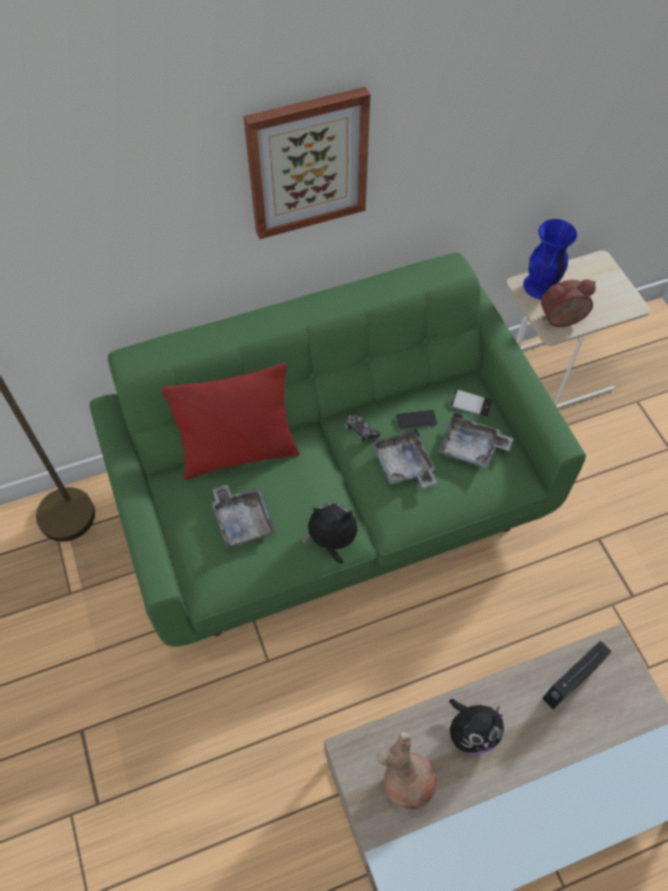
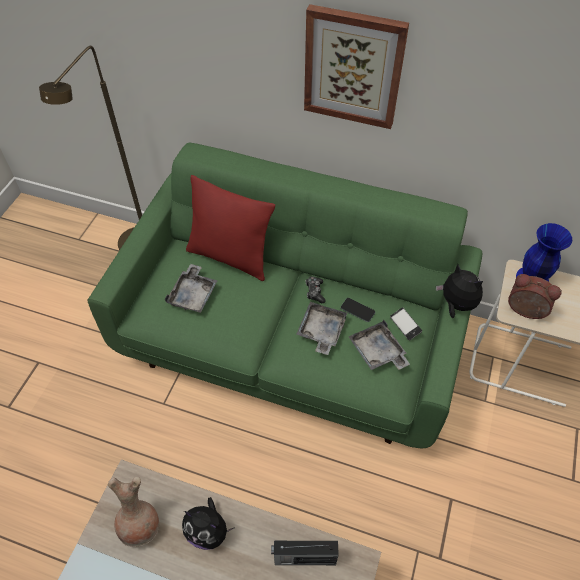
camera: 40 degrees right, 5 degrees down
(332, 541) = (232, 344): plush toy -> plush toy (456, 305)

